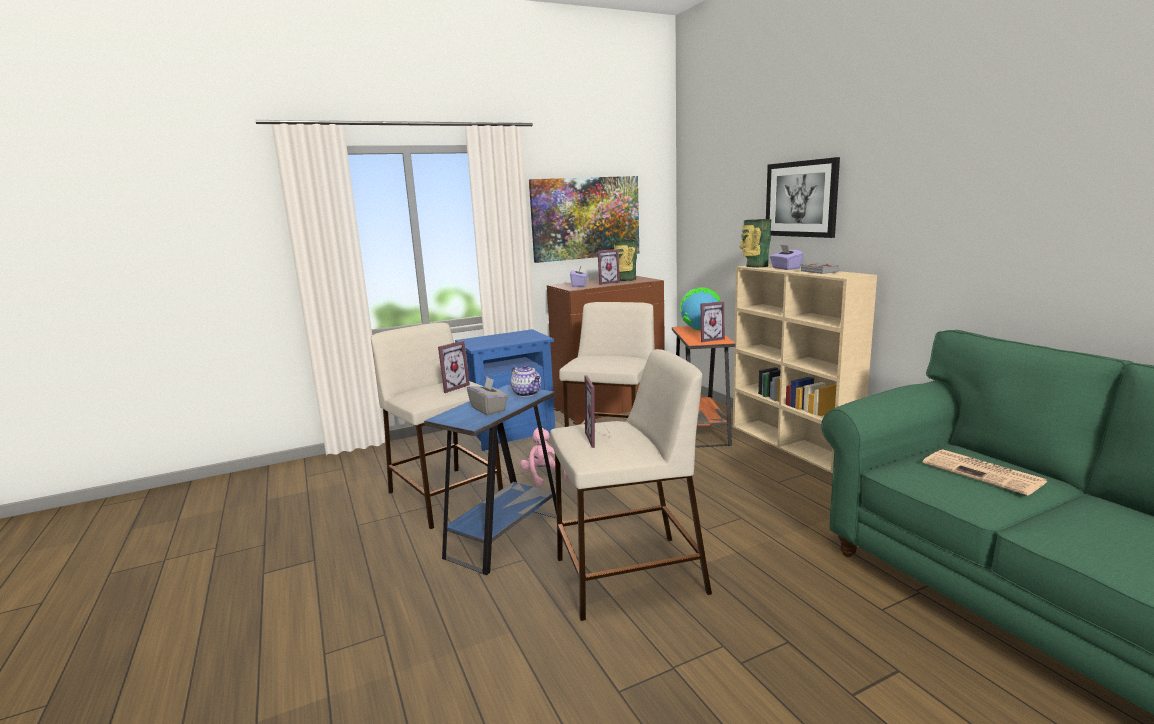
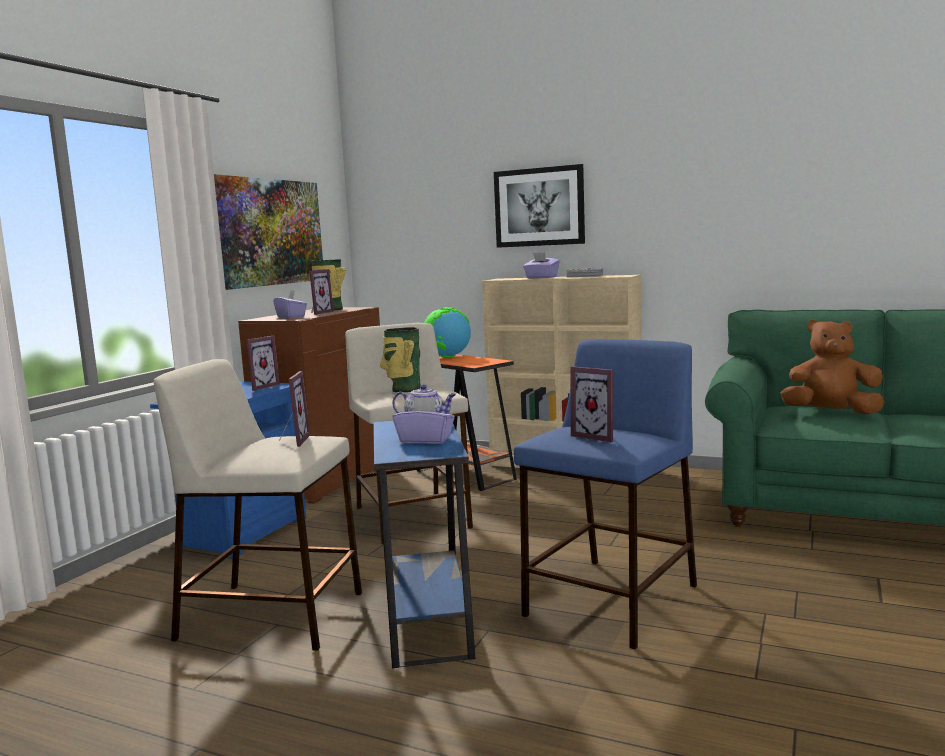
camera: 40 degrees left, 5 degrees down
(489, 409) = (425, 440): grey tissue box -> purple tissue box
(544, 476) = (368, 557): pink plush toy -> none
(628, 576) = (611, 601): beige stool -> blue stool
(709, 339) = (480, 361): picture frame -> picture frame (260, 387)
(755, 266) = (502, 279): vase -> vase (404, 390)
(984, 473) = (831, 413): newspaper -> brown plush toy

